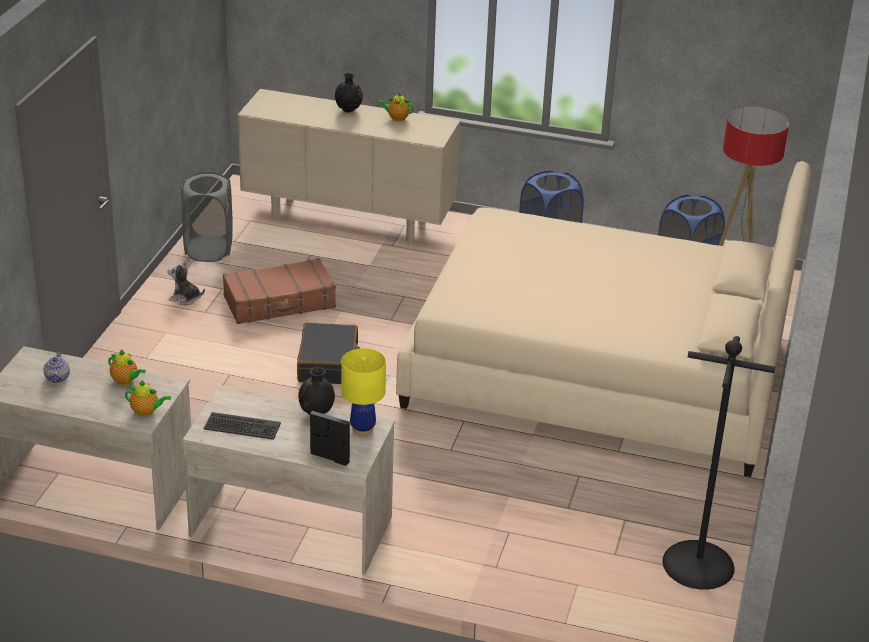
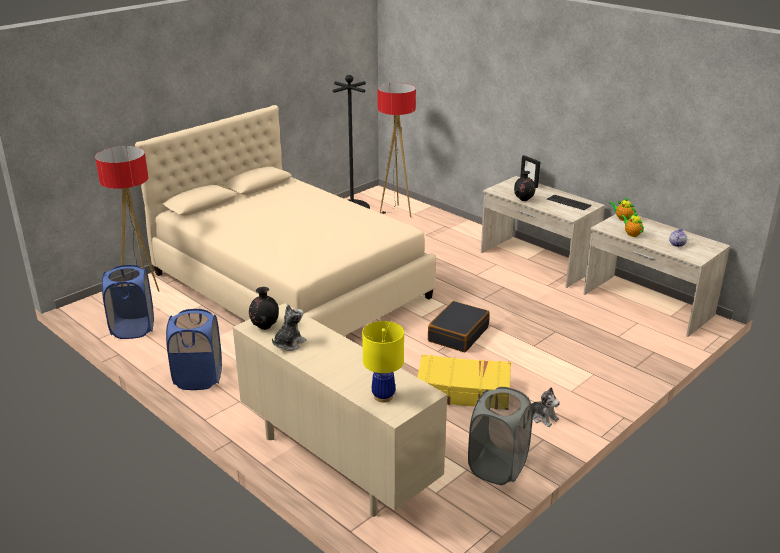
camera: 150 degrees left, 5 degrees down
(280, 302) = (463, 391): brown suitcase -> yellow suitcase
(348, 110) = (325, 366): black vase -> black vase (265, 326)
(362, 428) = (503, 190): yellow table lamp -> yellow table lamp (383, 396)
(397, 118) = (289, 343): teapot -> plush toy
(610, 576) = (395, 212): none -> floor lamp

